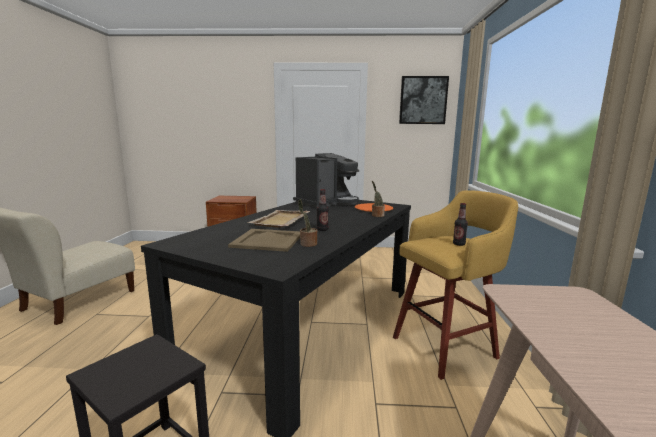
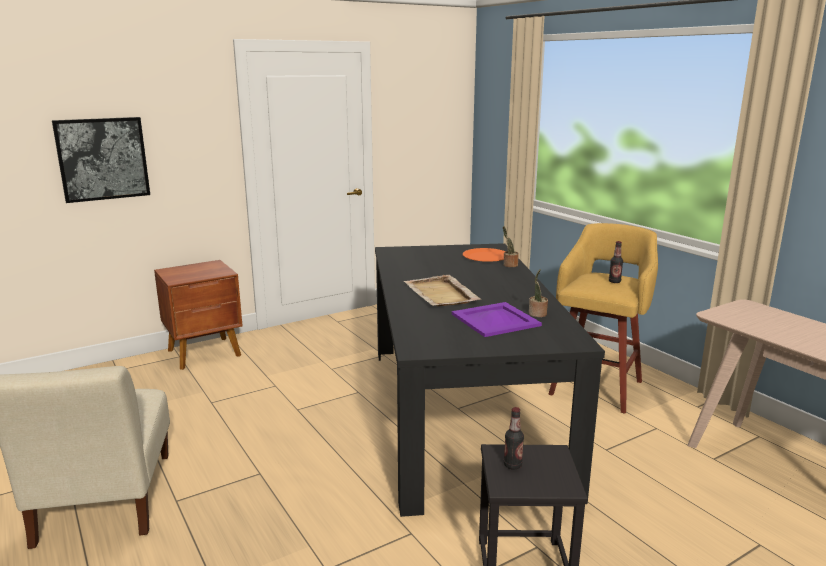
camera: 35 degrees left, 5 degrees up
(268, 240) = (495, 319): beige tray -> purple tray
(322, 229) = (507, 295): bottle -> bottle (512, 465)
(327, 203) = (418, 257): coffee machine -> none
(423, 100) = (438, 93): picture -> picture (102, 159)

